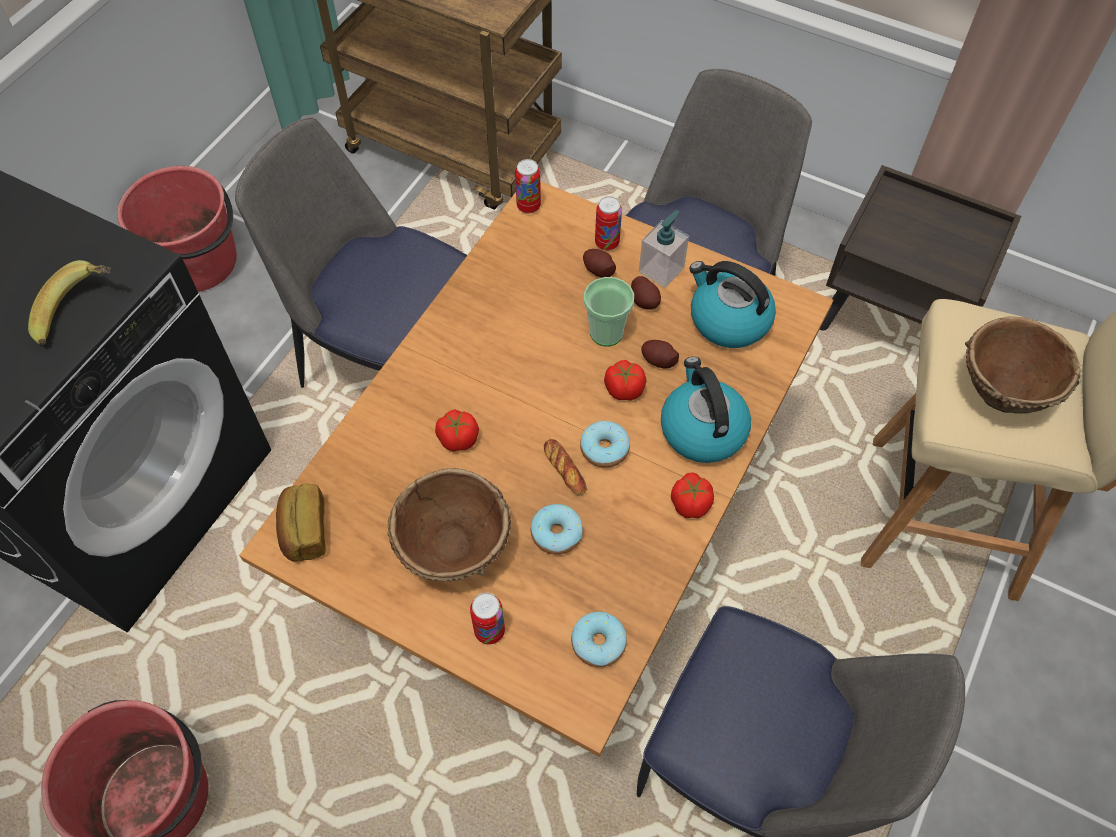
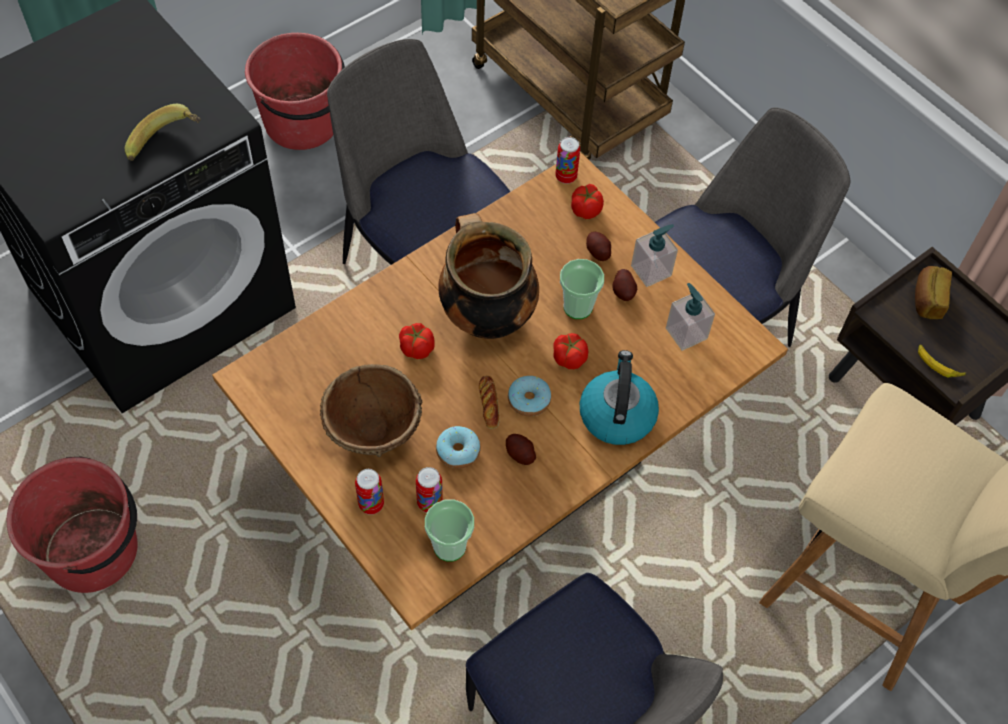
camera: 20 degrees right, 0 degrees up
(304, 531) = (267, 375): bread -> bread (927, 299)
(515, 377) = (485, 316): none -> cooking pot
(598, 643) = (449, 546): donut -> cup
(607, 243) = (616, 231): can -> can (429, 503)
(658, 360) = (609, 345): potato -> potato (520, 454)
(690, 503) = (576, 469): tomato -> tomato (586, 209)
(728, 320) = (686, 333): kettle -> soap dispenser
(943, 271) = (938, 364): none -> banana
(1002, 392) = (894, 481): brown bowl -> none

